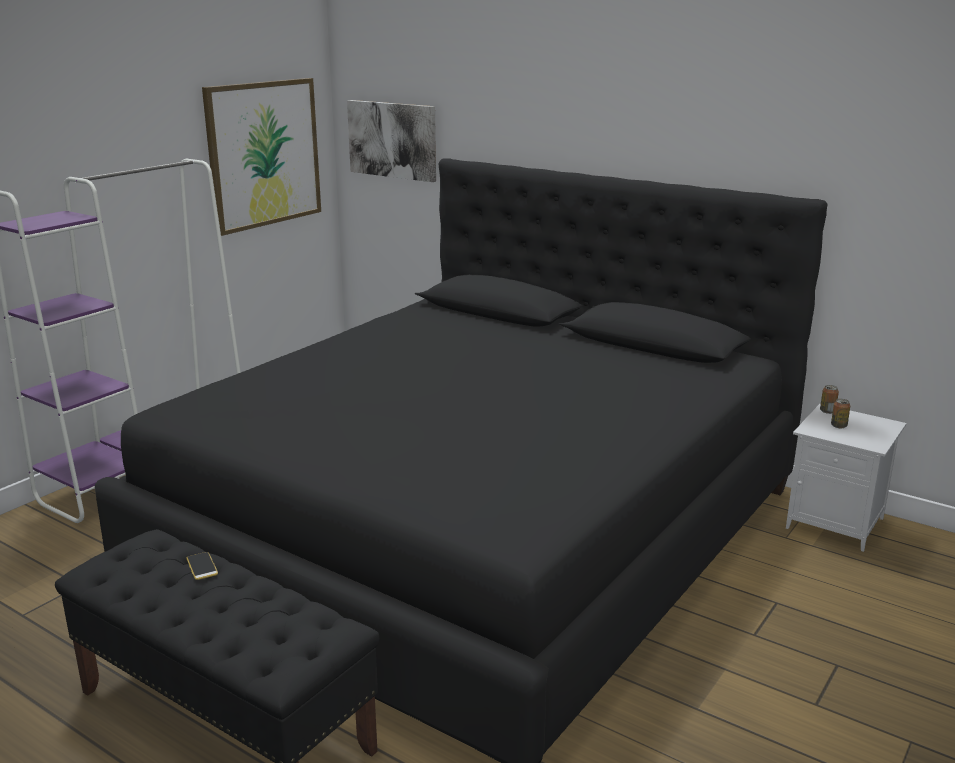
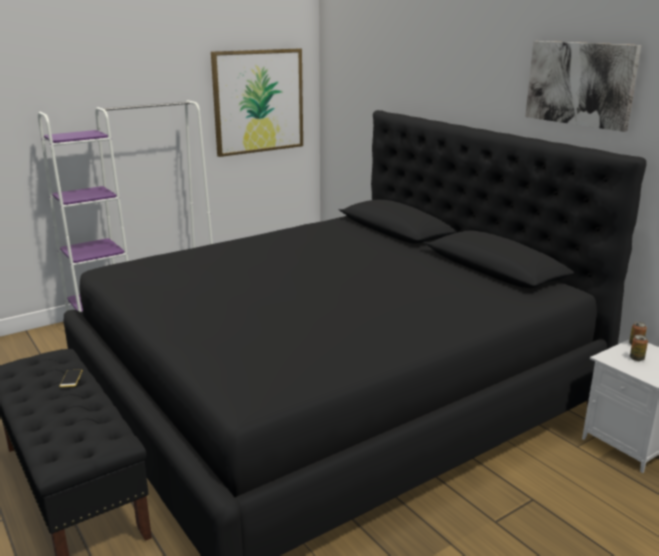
camera: 20 degrees right, 0 degrees up
(392, 140) = (352, 95): picture -> picture (580, 83)

